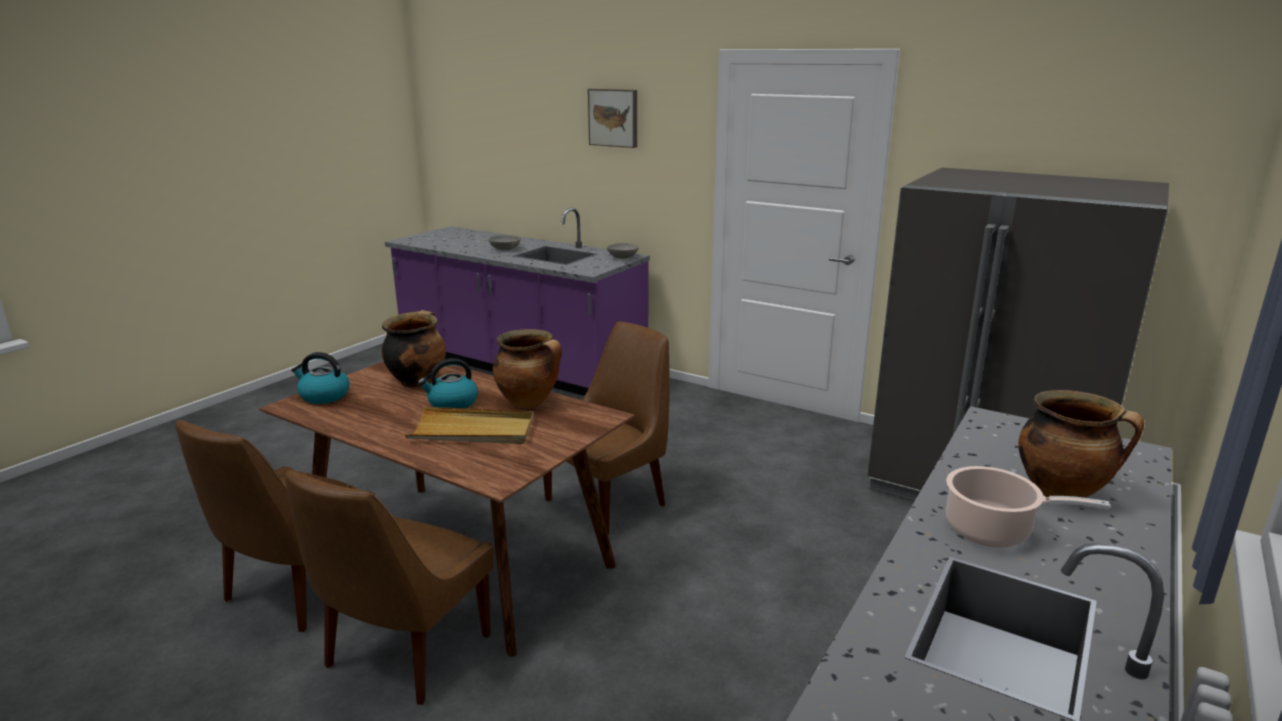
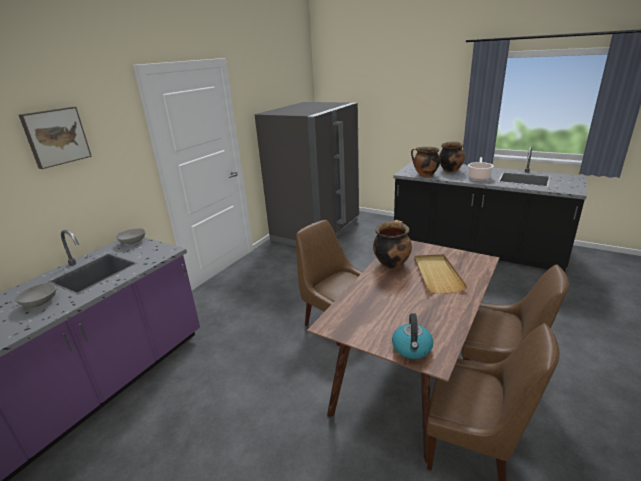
camera: 90 degrees left, 5 degrees up
(417, 381) = (370, 309): cooking pot -> cooking pot (424, 175)
(452, 403) = (403, 288): kettle -> none

